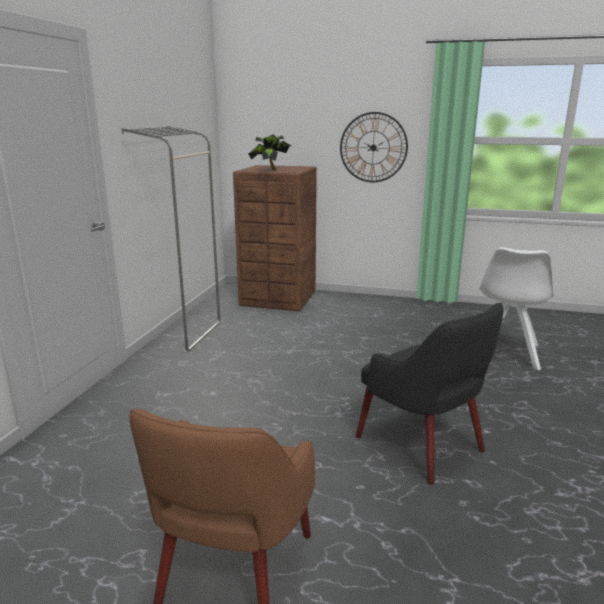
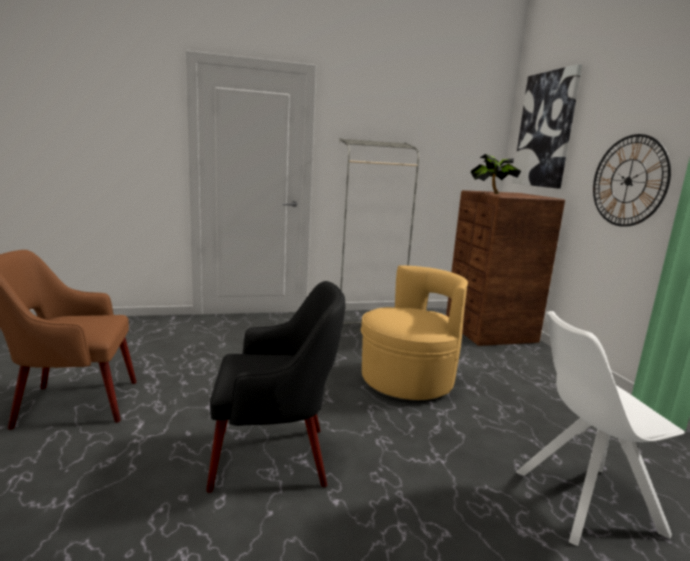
camera: 60 degrees right, 5 degrees down
(271, 104) = (545, 130): none -> picture
(337, 357) = (406, 381): none -> beige armchair
(422, 445) = (274, 457): black armchair -> black armchair turned 120 degrees counterclockwise

